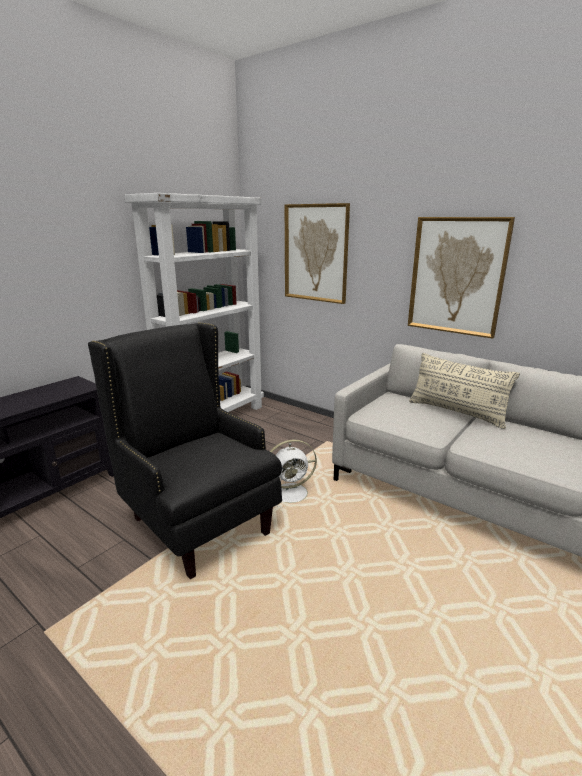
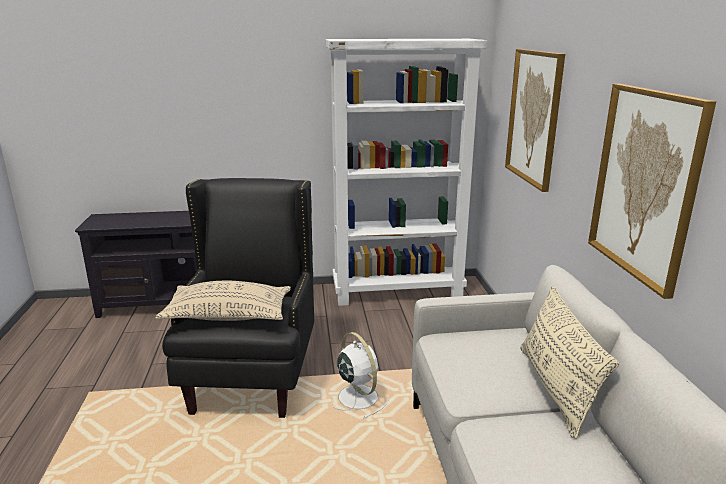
camera: 45 degrees right, 0 degrees up
(204, 463) = (228, 316): none -> beige pillow
(292, 493) = (357, 396): white fan -> white fan turned 150 degrees counterclockwise

